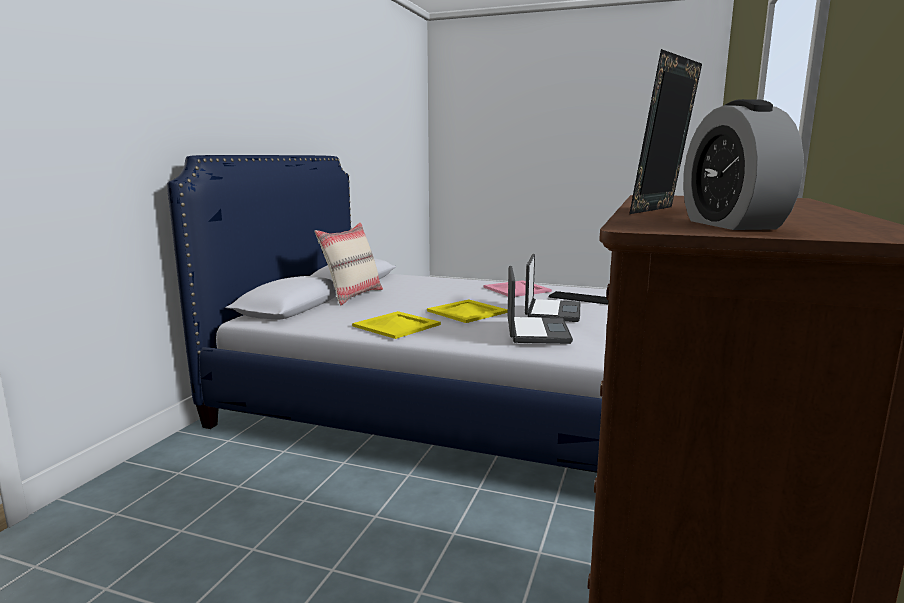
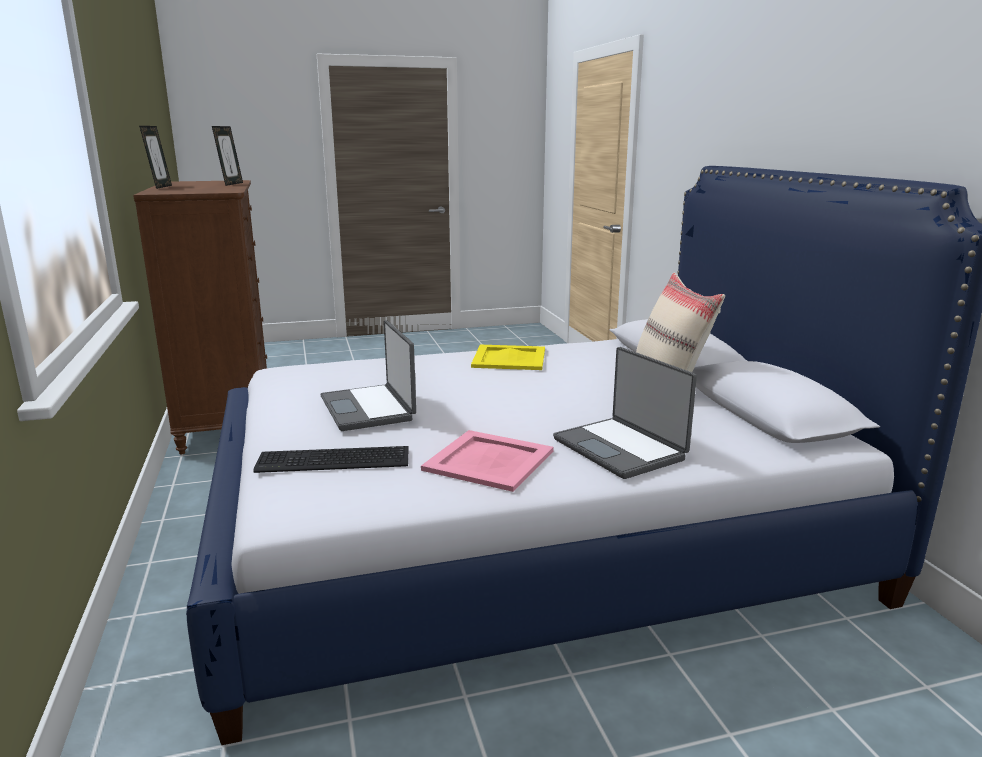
camera: 145 degrees right, 5 degrees up
(466, 311) = (474, 386): yellow tray -> none
(536, 332) = (358, 373): laptop -> laptop (621, 449)
(731, 225) = (212, 181): alarm clock -> none
(830, 210) = (160, 187): none -> picture frame

